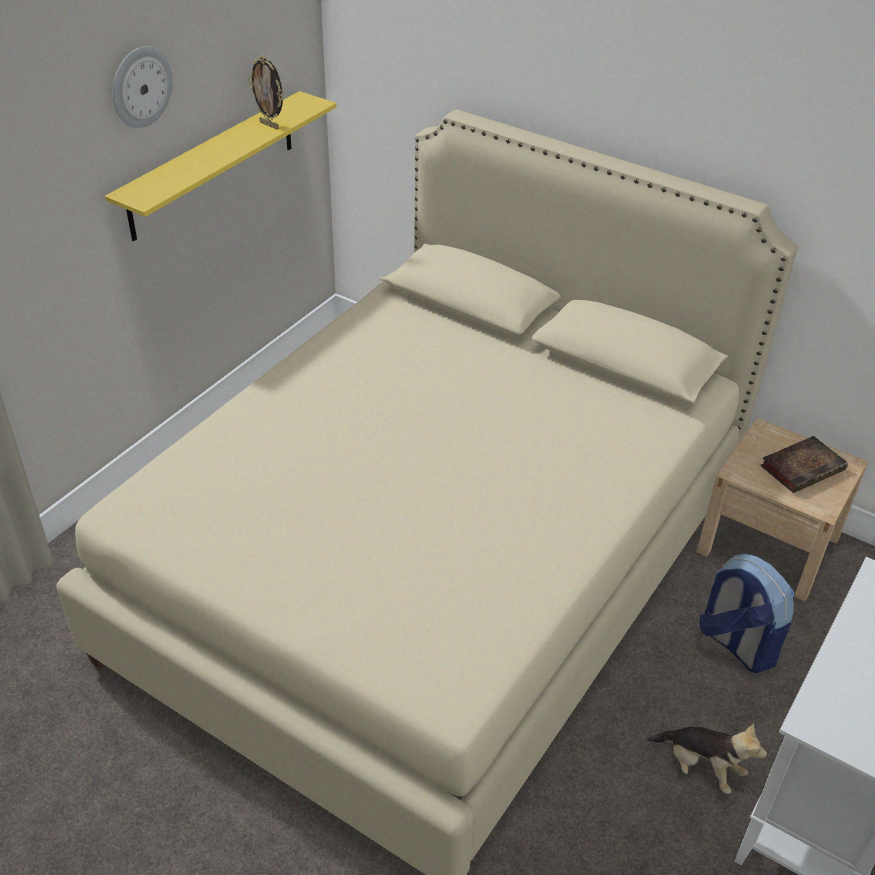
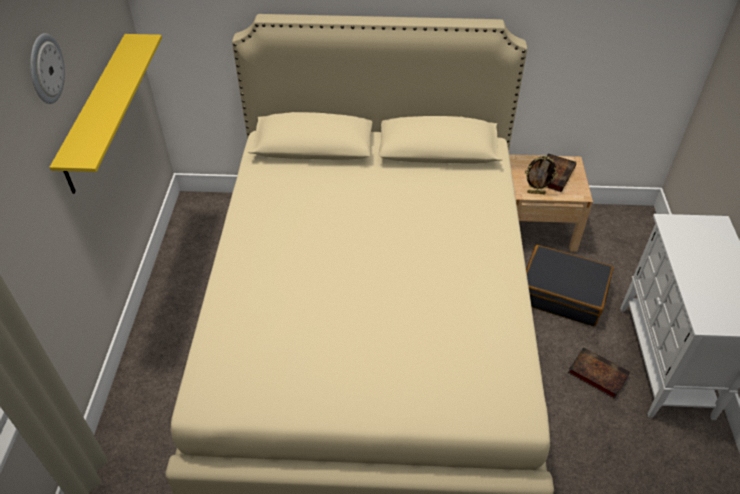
camera: 30 degrees left, 5 degrees up
(270, 125) = (128, 67): picture frame -> picture frame (536, 192)
(701, 767) = (596, 374): plush toy -> book
(735, 644) = (562, 293): backpack -> black suitcase

